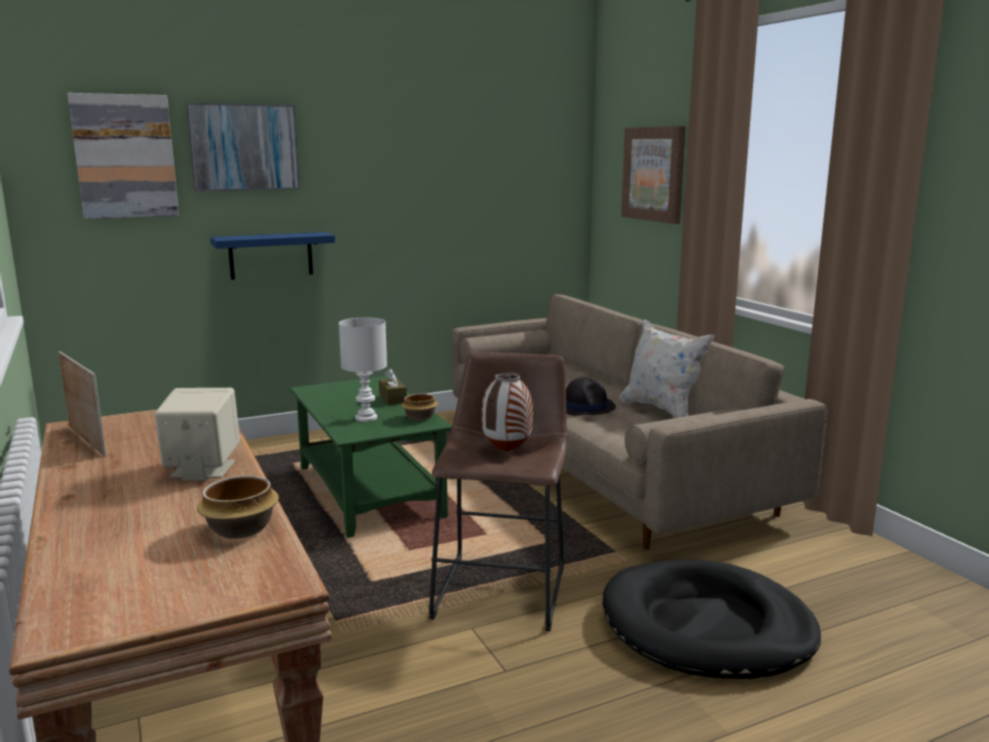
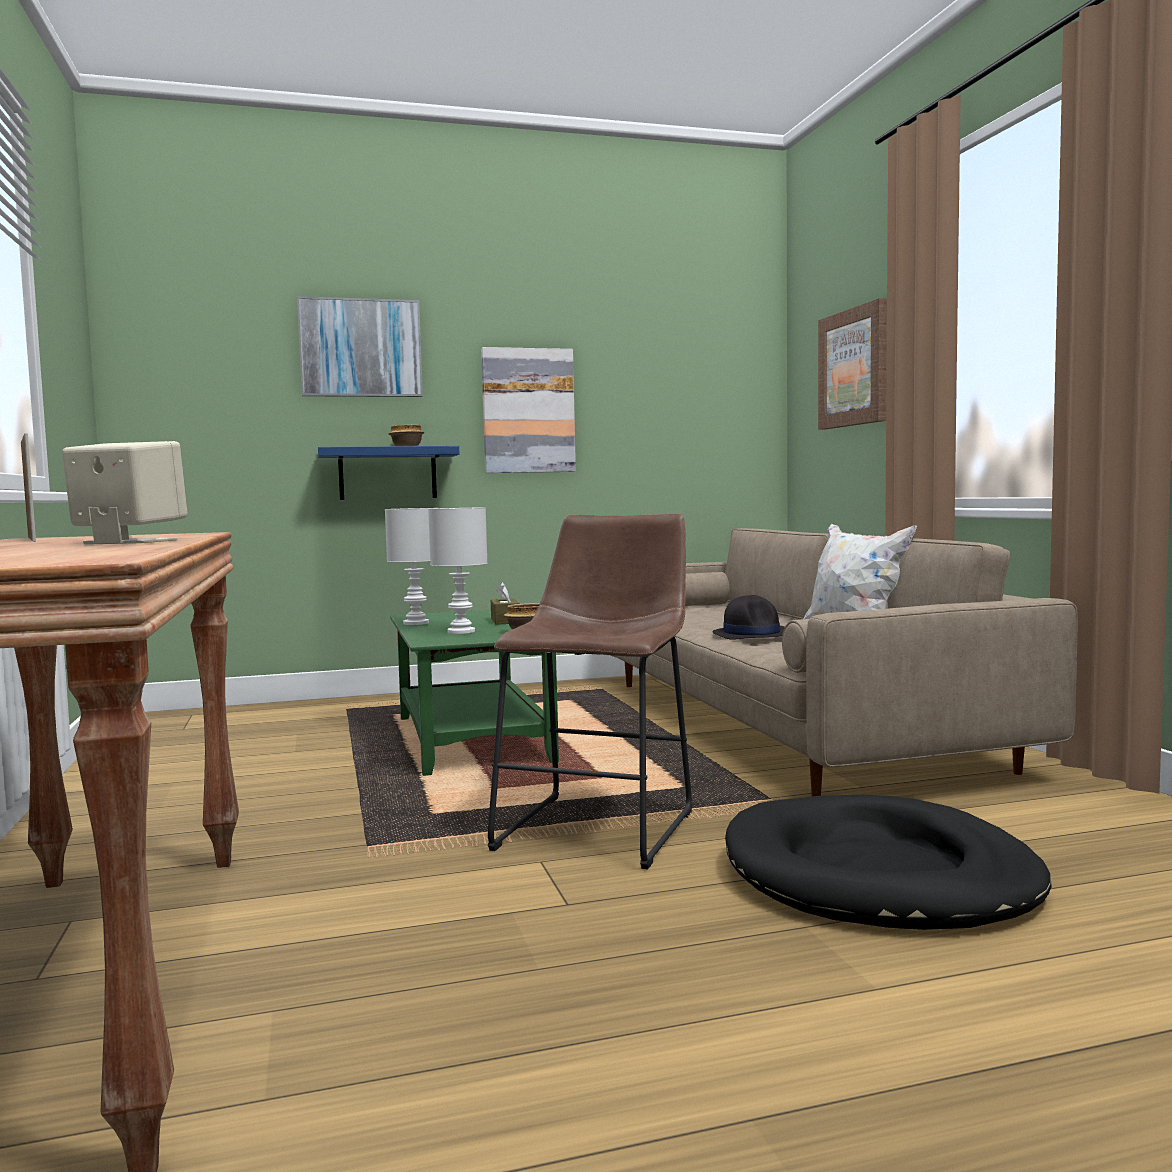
camera: 10 degrees right, 10 degrees down
(125, 156) = (227, 355): picture -> picture (528, 411)
(241, 530) = (106, 551): bowl -> bowl (407, 446)
(321, 403) = (417, 623): none -> white table lamp
(507, 451) = (604, 632): vase -> none

